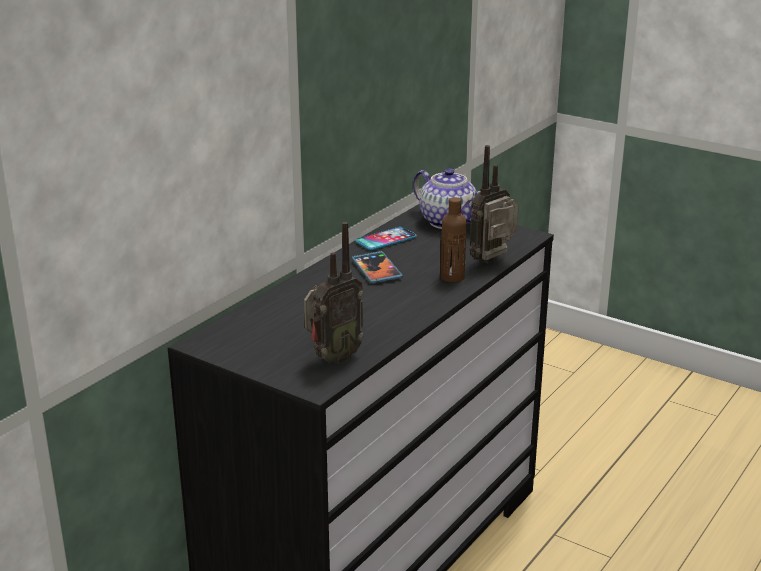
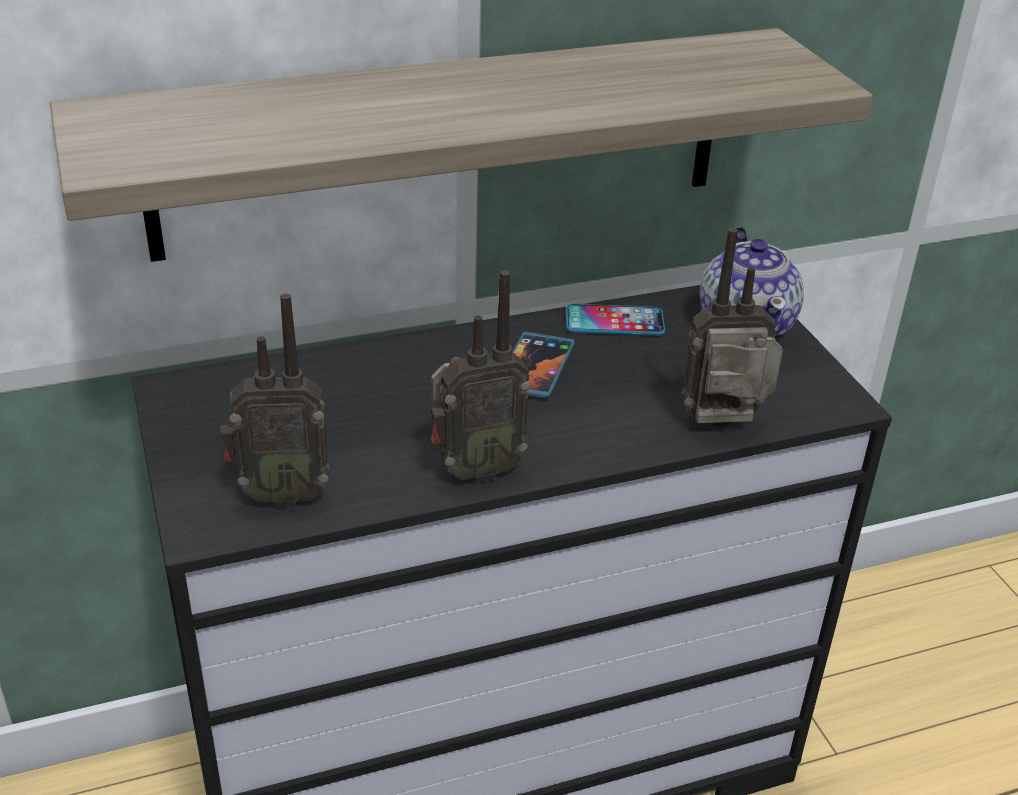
camera: 35 degrees right, 10 degrees up
(291, 153) = (444, 142): none -> shelf
(408, 316) = (474, 470): none -> radio
(452, 277) = (624, 430): brown bottle -> none

